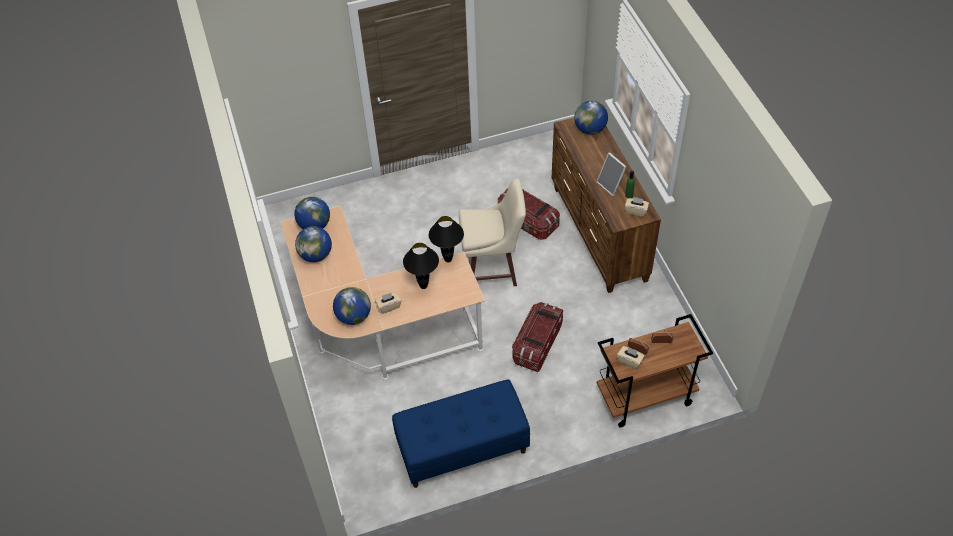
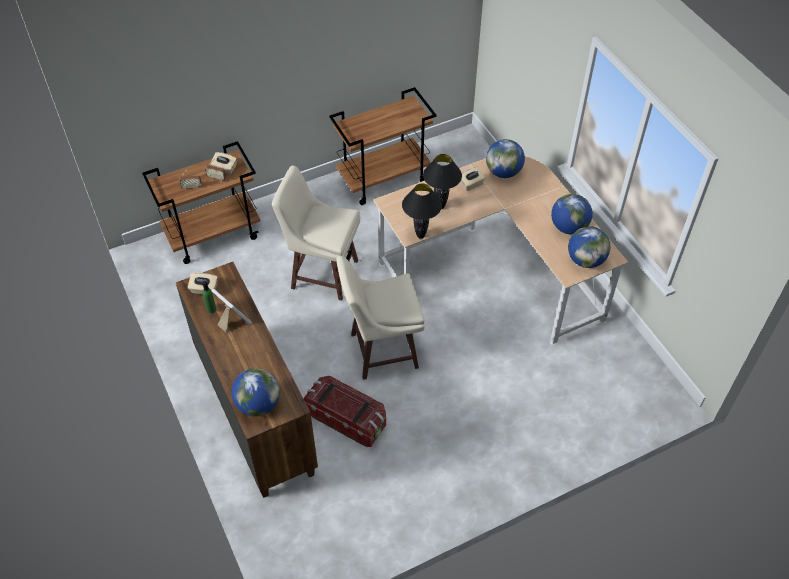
camera: 170 degrees right, 0 degrees up
(462, 449) = (384, 178): blue bench -> brown cart
(537, 344) = (322, 273): storage box -> beige stool

